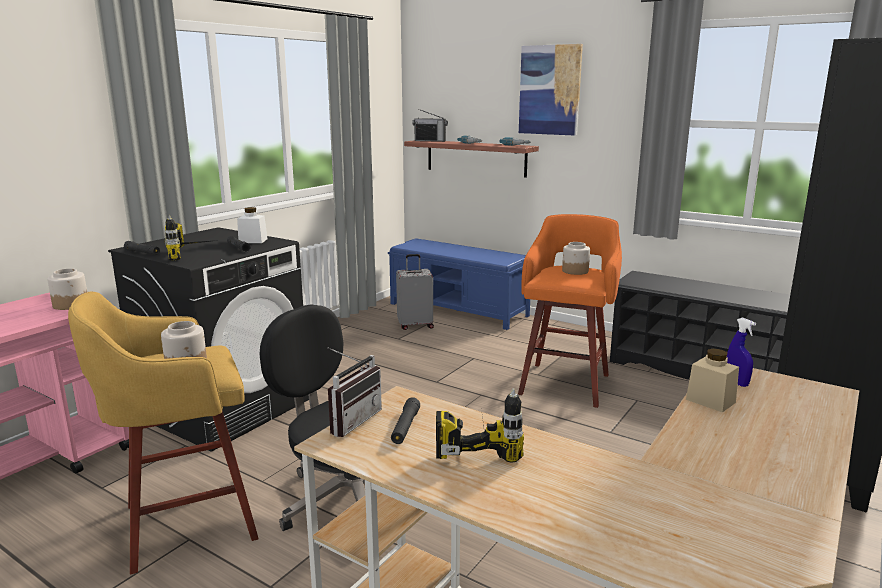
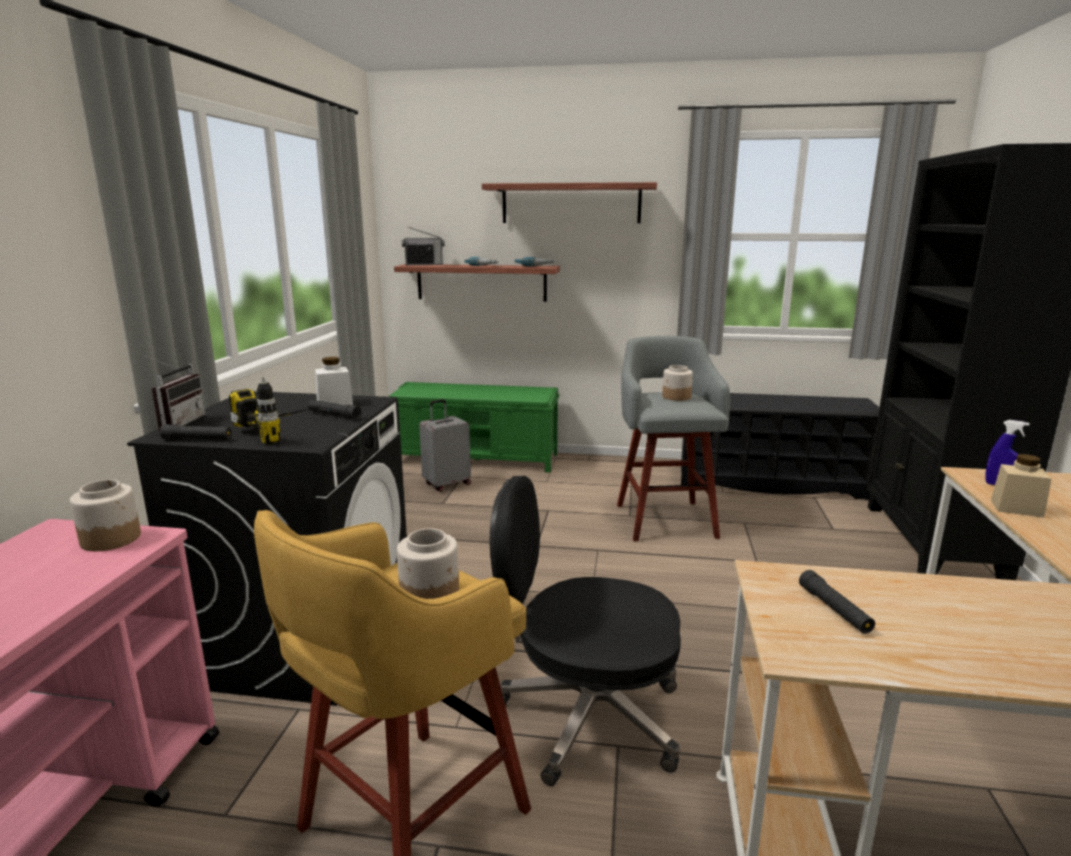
camera: 25 degrees left, 0 degrees up
(350, 420) = (765, 617): radio -> radio (177, 424)
(459, 310) = (477, 458): blue bench -> green bench
(478, 443) = (931, 608): power drill -> none
(550, 90) = (571, 203): picture -> shelf
(565, 383) = (665, 519): orange stool -> grey stool

